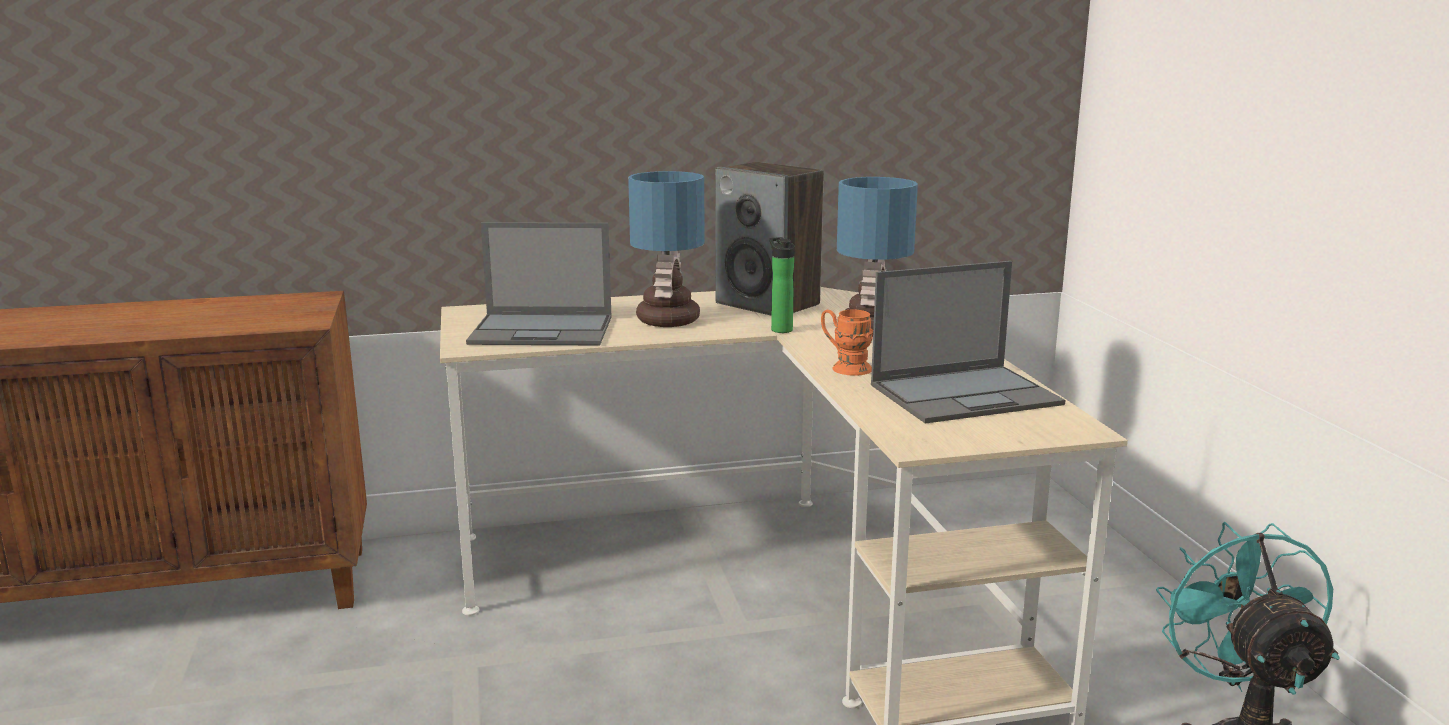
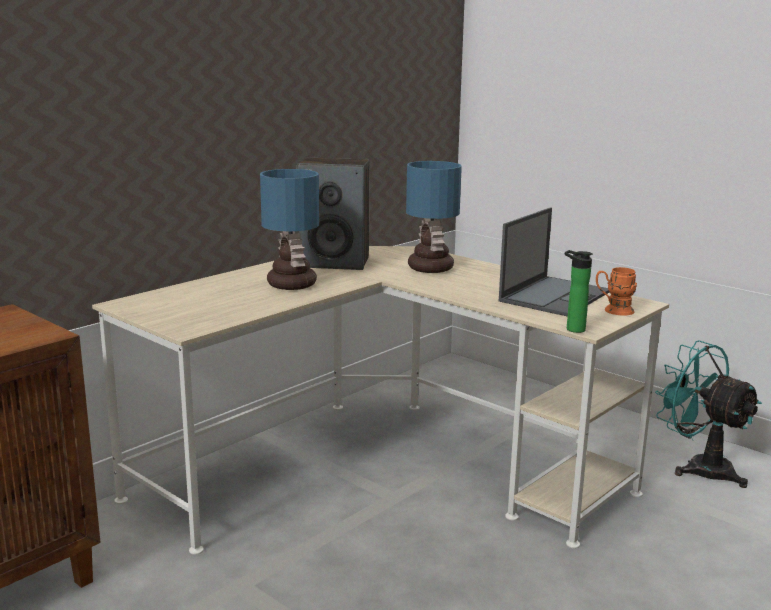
camera: 35 degrees left, 0 degrees up
(544, 330) = (218, 307): laptop -> none
(780, 329) = (376, 277): bottle -> bottle (572, 329)
(845, 367) = (463, 293): orange mug -> orange mug (613, 310)

